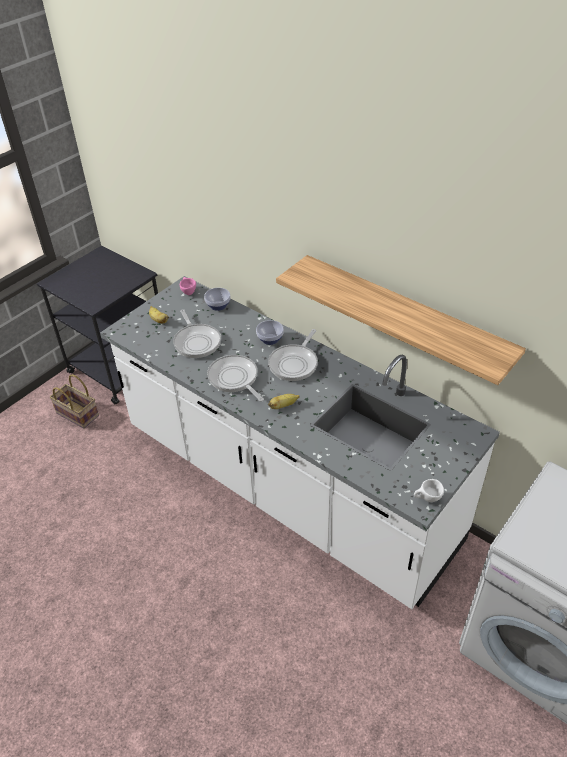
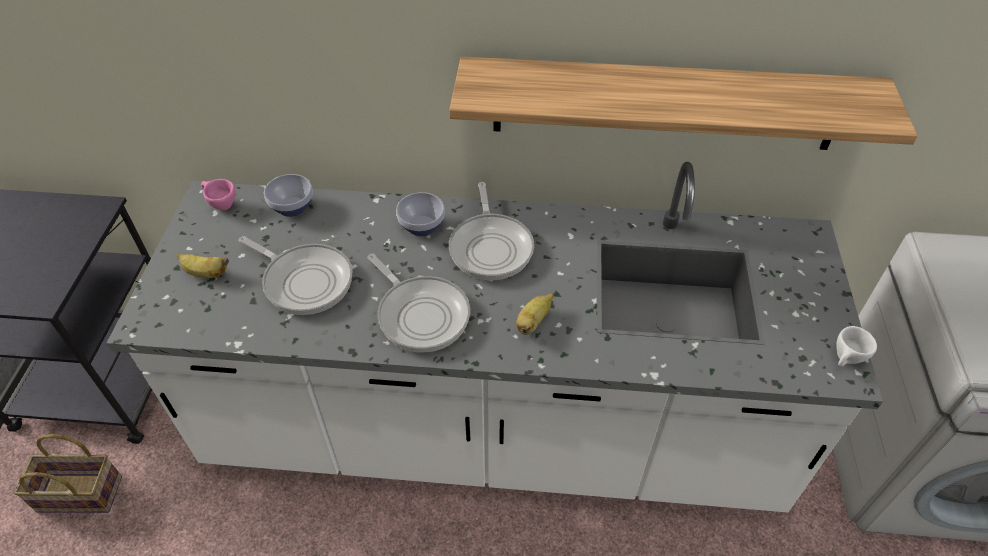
camera: 35 degrees left, 5 degrees up
(234, 379) = (420, 314): frying pan -> frying pan turned 150 degrees counterclockwise

